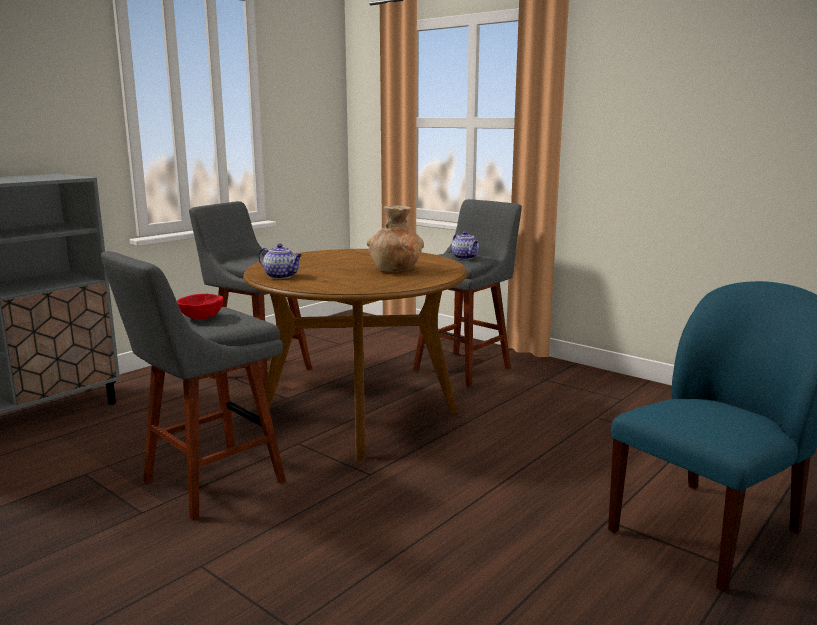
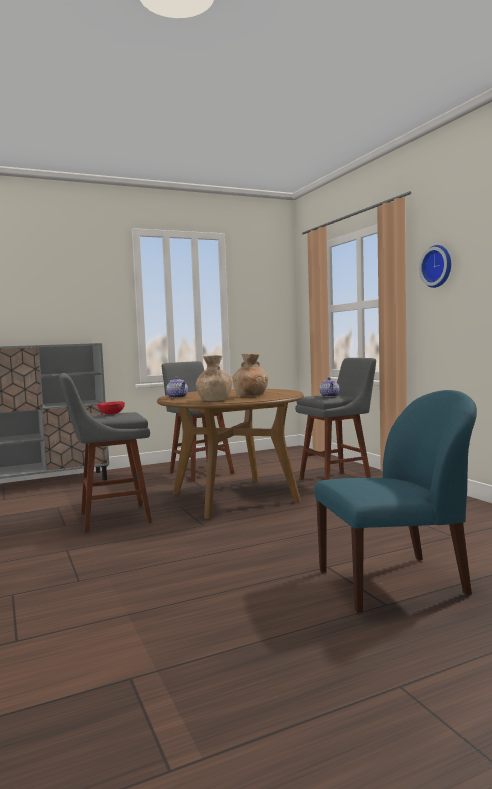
camera: 25 degrees right, 10 degrees down
(366, 285) = (214, 400): none -> brown vase
(612, 83) = (438, 266): none -> wall clock

